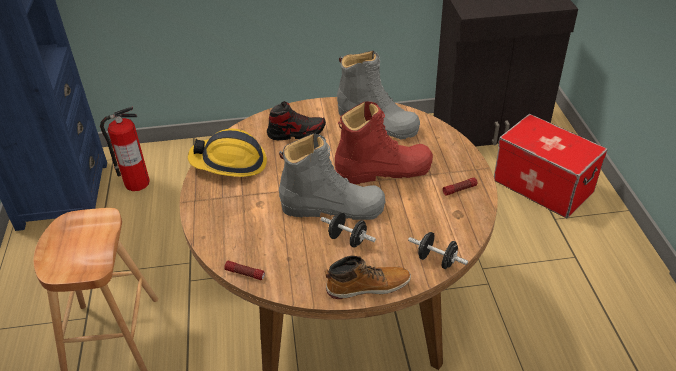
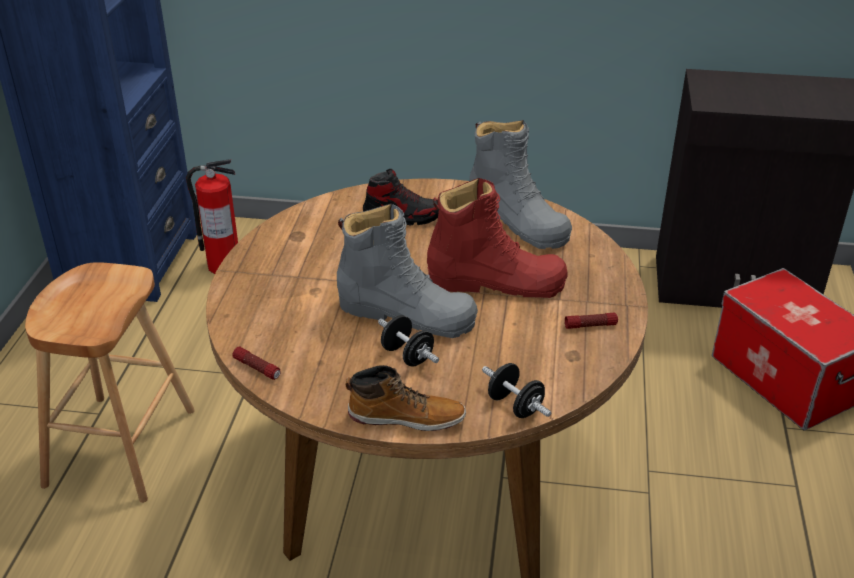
camera: 15 degrees right, 5 degrees down
(230, 163) = (300, 236): hard hat -> none

